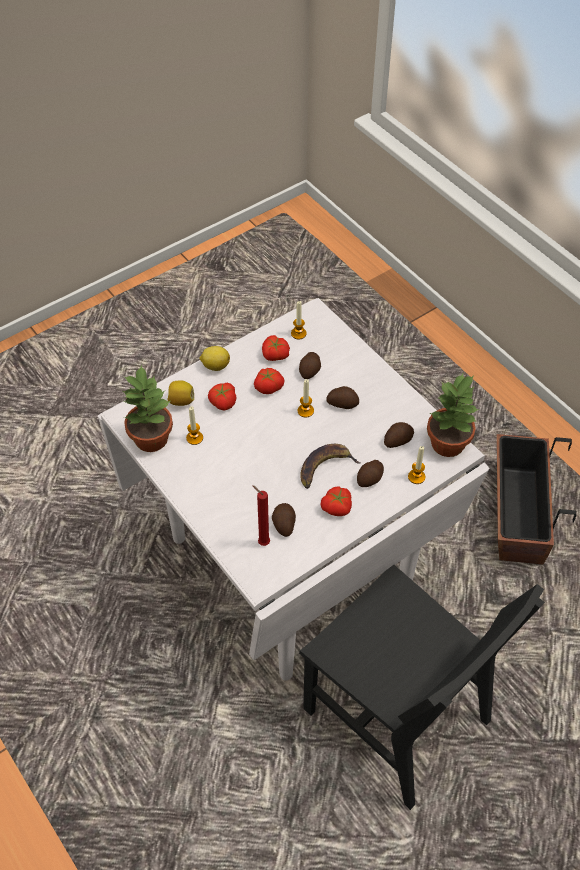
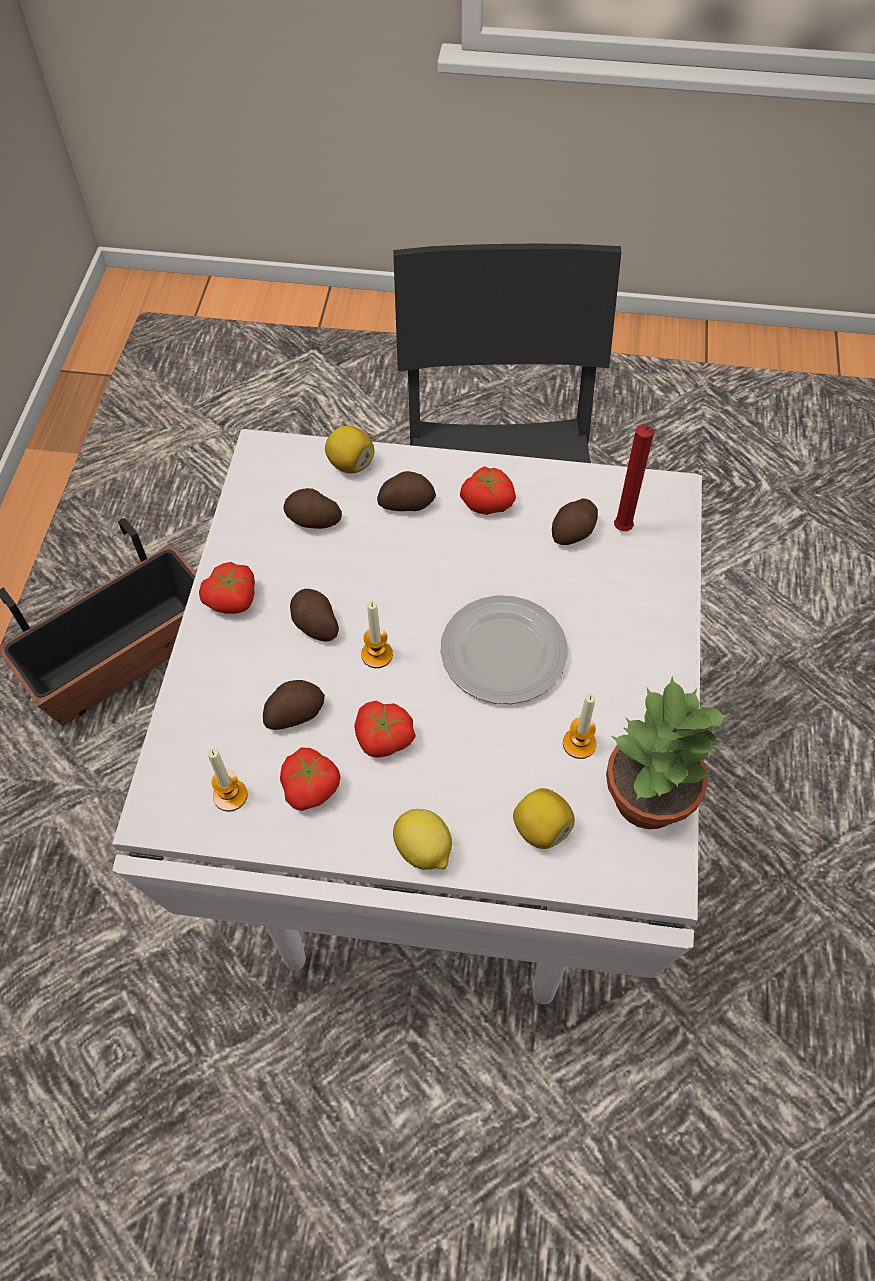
camera: 135 degrees left, 5 degrees up
(222, 402) = (479, 770): tomato -> tomato (233, 600)
(258, 449) = (503, 652): none -> plate
(325, 467) = (443, 558): banana -> none
(416, 477) = (350, 464): candle -> lemon
(448, 444) = (261, 469): potted plant -> none

